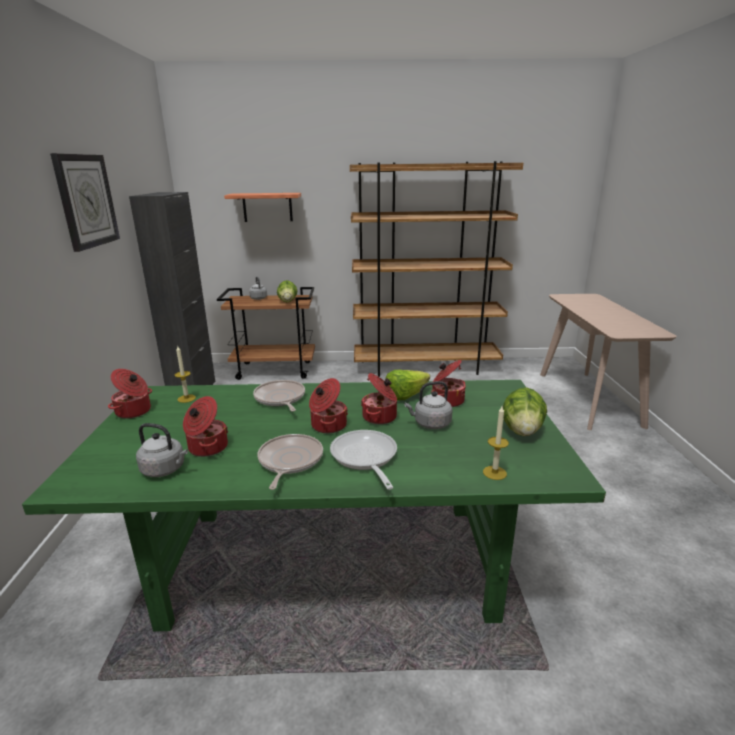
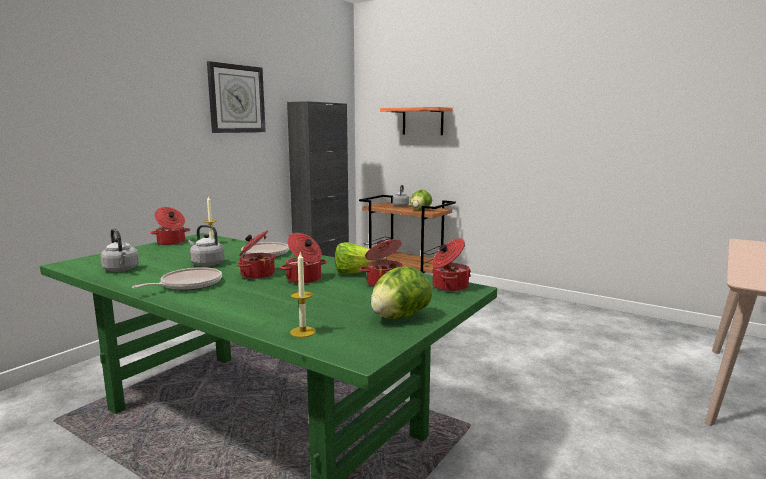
camera: 35 degrees right, 10 degrees down
(207, 448) = (164, 266): cooking pot -> cooking pot (449, 286)
(365, 458) = (235, 296): frying pan -> none
(426, 367) = (561, 309): brown bookcase -> none
(430, 424) = (331, 292): grey kettle -> grey kettle (206, 264)

